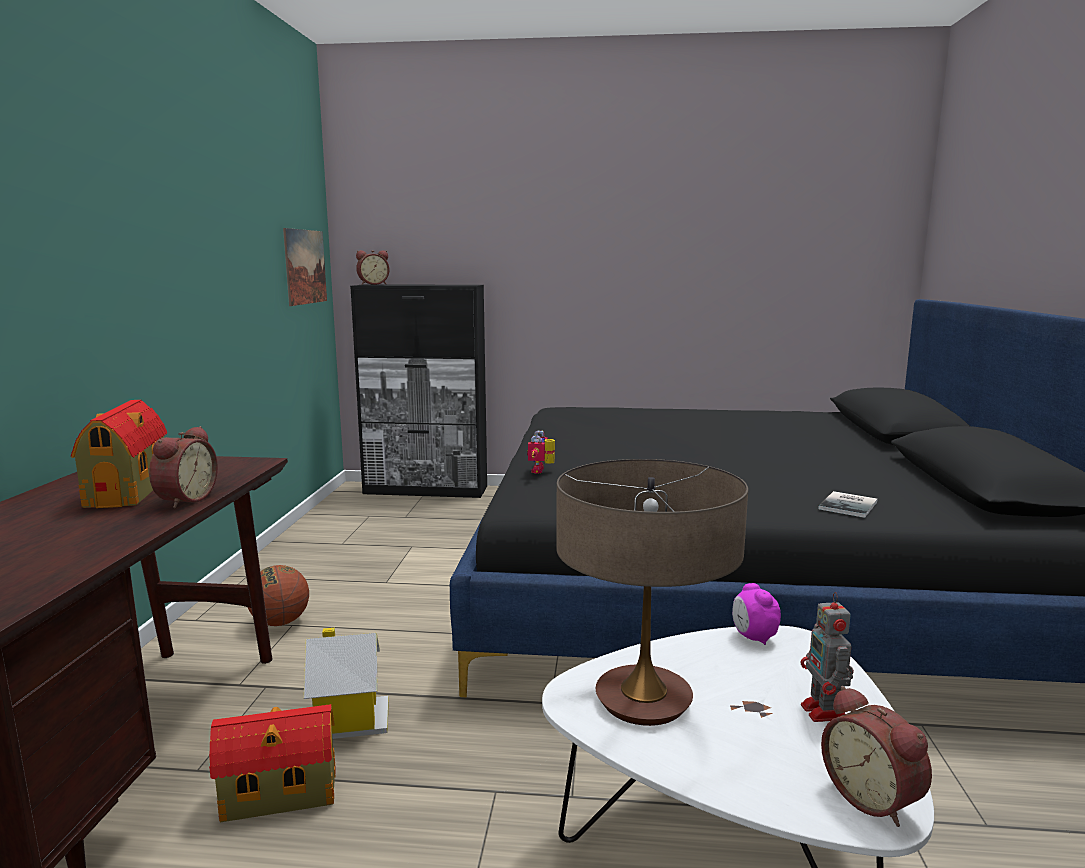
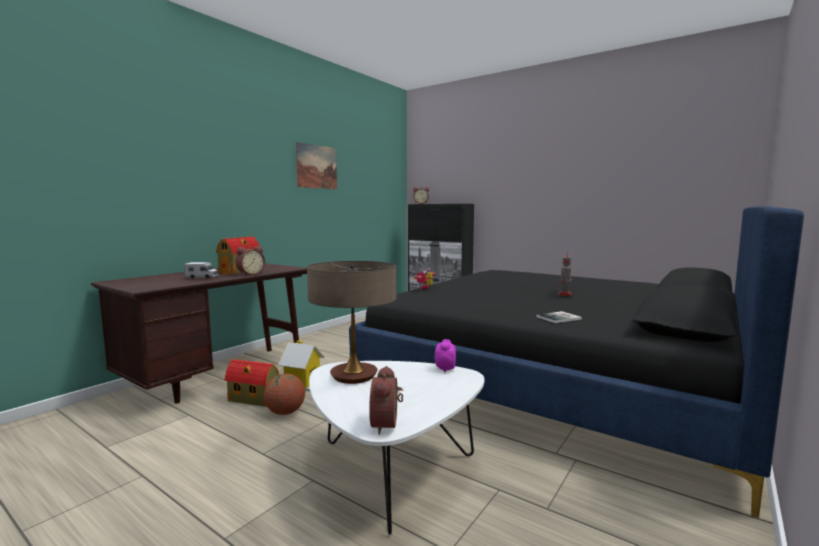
camera: 30 degrees right, 5 degrees down
(73, 533) = (202, 277): none -> toy truck
(280, 622) = (318, 348): basketball -> basketball (285, 412)
(305, 267) = (386, 194): picture -> picture (316, 166)
(825, 713) = (424, 397): toy robot -> toy robot (564, 294)

